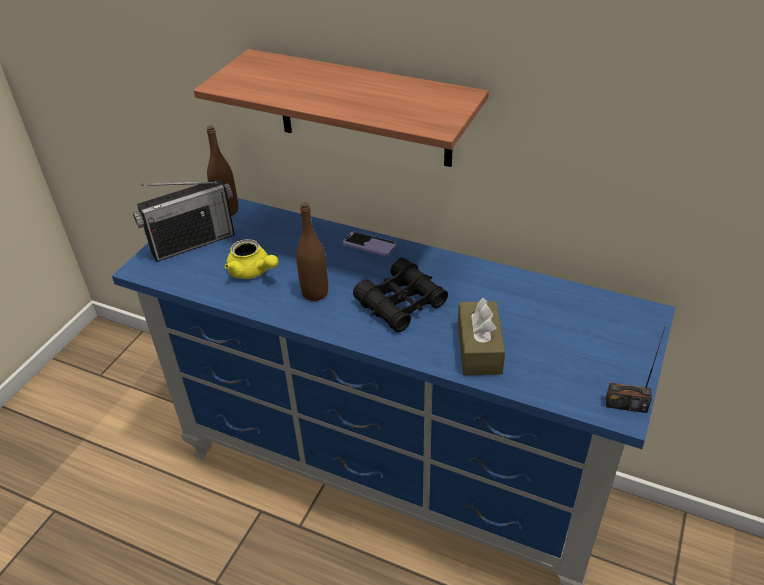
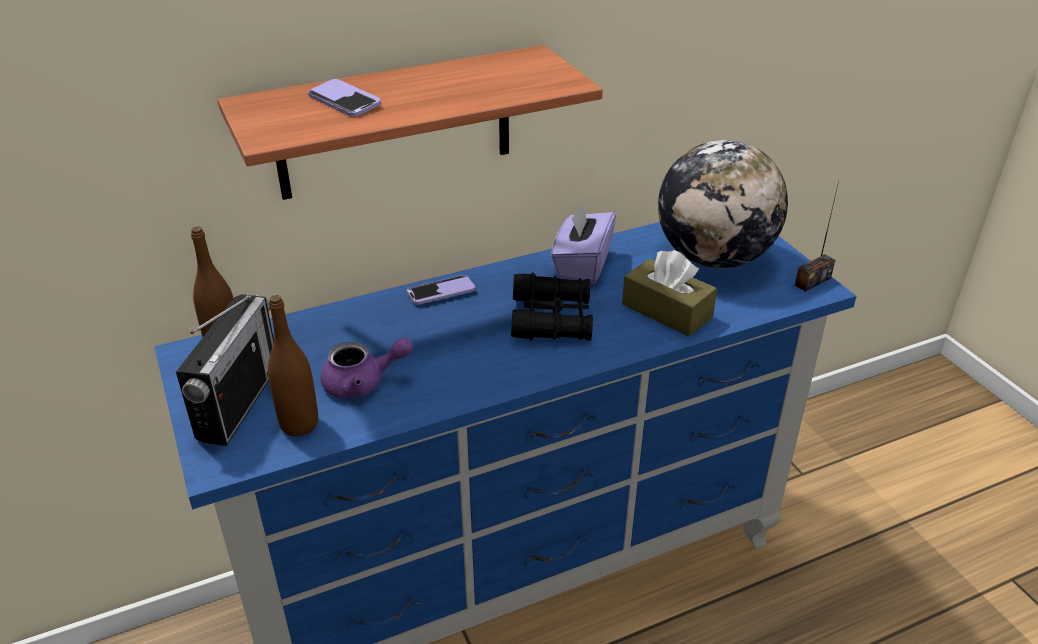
camera: 50 degrees left, 5 degrees down
(253, 272) = (363, 383): yellow teapot -> purple teapot
(296, 78) = (344, 100): none -> phone
(315, 293) = (461, 360): brown bottle -> brown bottle (299, 424)
(478, 281) = (582, 264): none -> purple tissue box
(579, 336) = (714, 258): none -> globe

